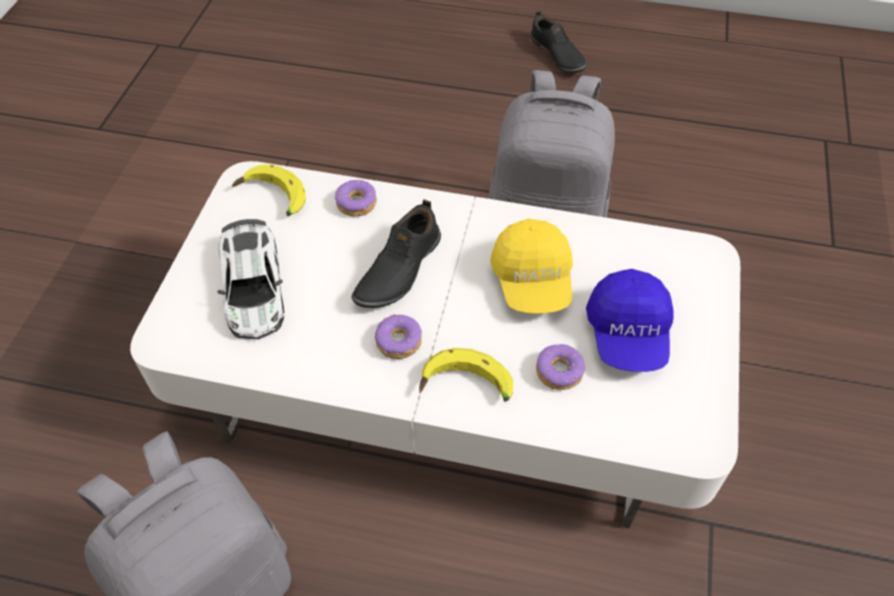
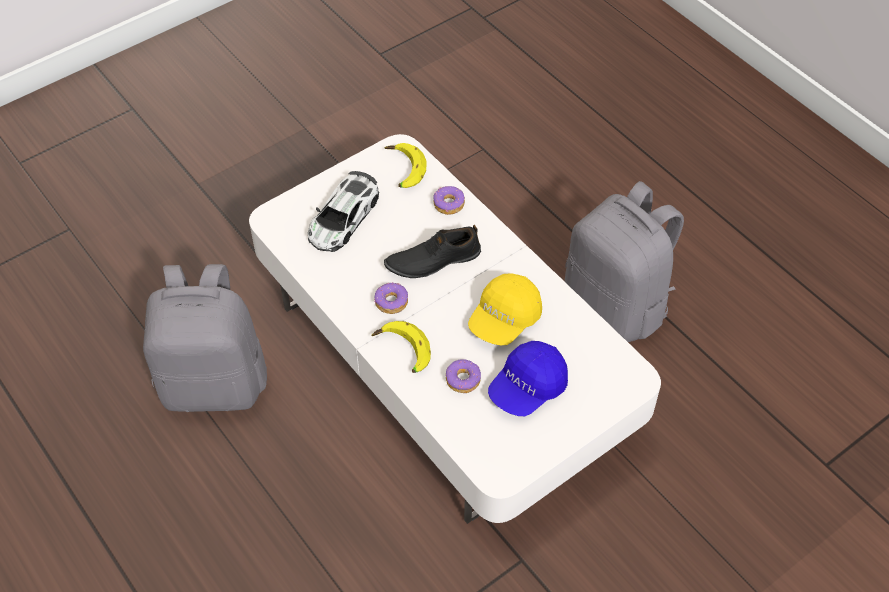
camera: 40 degrees right, 0 degrees up
(557, 55) = (768, 182): black shoe -> none

